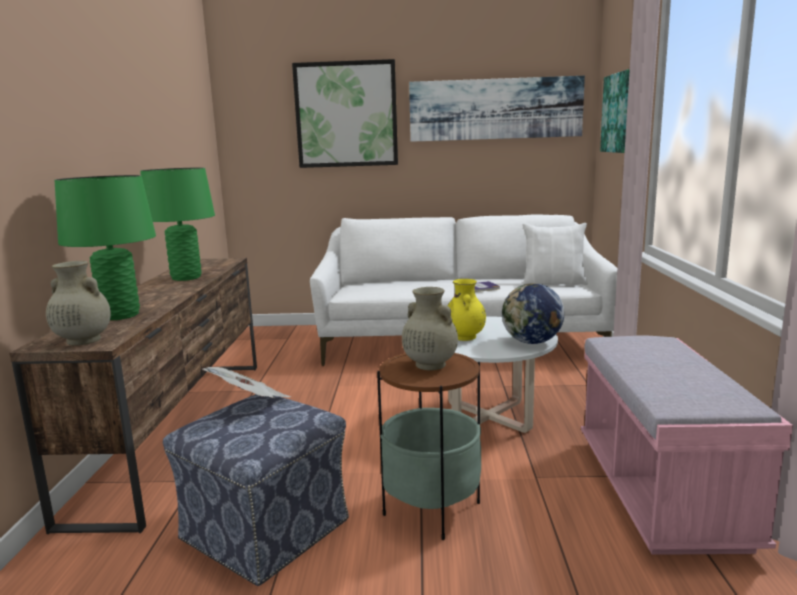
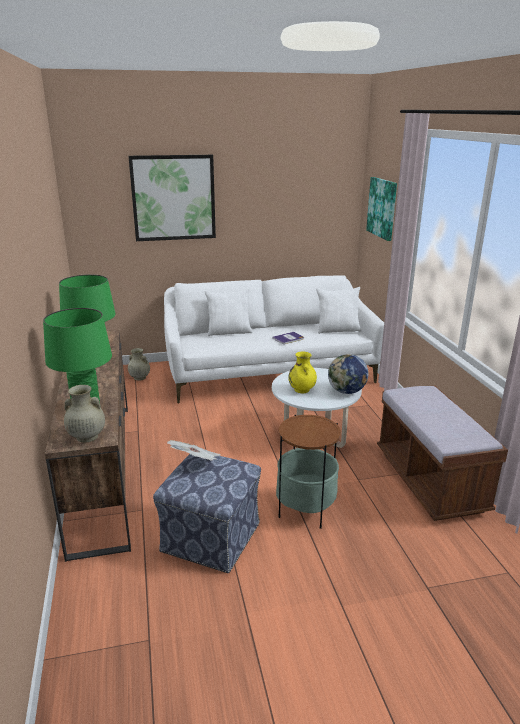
camera: 15 degrees left, 10 degrees up
(404, 281) = (229, 332): none -> white pillow
(429, 365) = (308, 427): beige vase -> beige vase (139, 378)
(495, 109) = (289, 194): picture -> none
(660, 492) = (429, 481): pink bench -> brown bench

